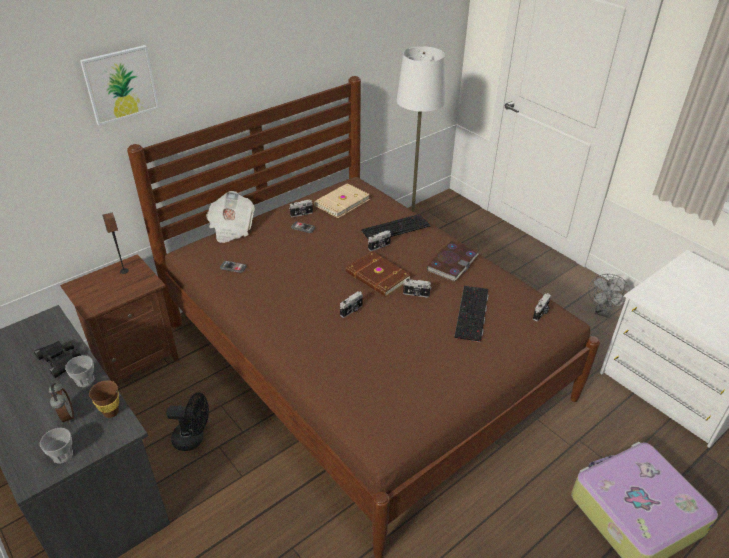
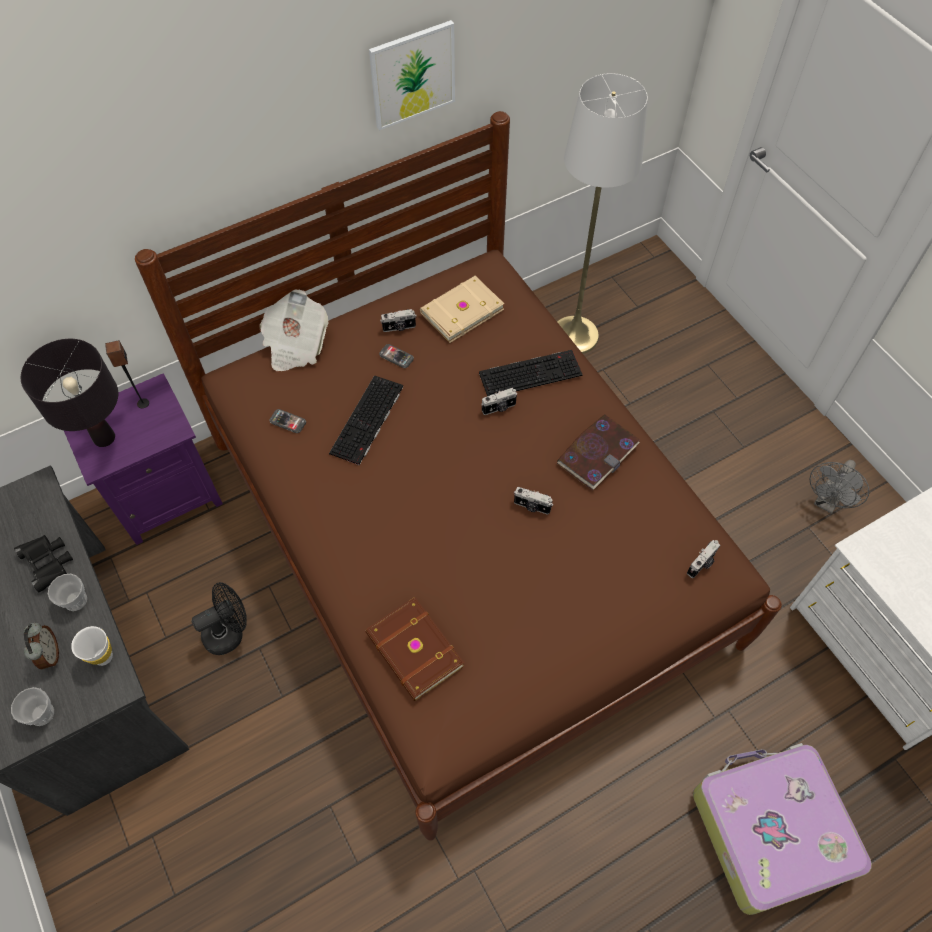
camera: 10 degrees right, 20 degrees up
(96, 292) = (104, 438): none -> black table lamp
(111, 412) = (103, 657): brown cup -> white cup
(120, 84) = (117, 172): picture -> picture (412, 75)
(135, 359) = (167, 496): brown nightstand -> purple nightstand
(193, 439) = (229, 632): black fan -> black fan turned 45 degrees counterclockwise
(352, 310) = (436, 525): camera -> none
(377, 277) = (484, 466): brown book -> brown book (413, 651)
(473, 314) = (603, 553): keyboard -> keyboard (368, 421)

